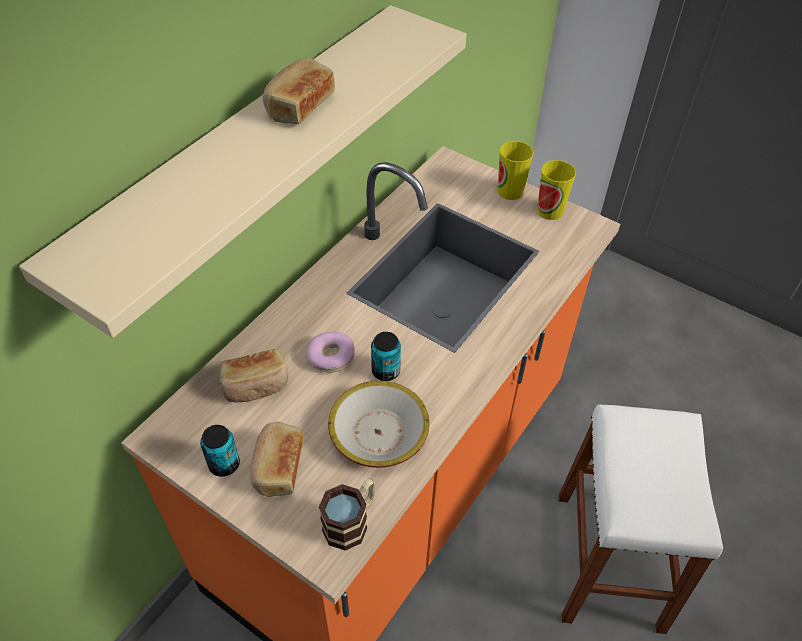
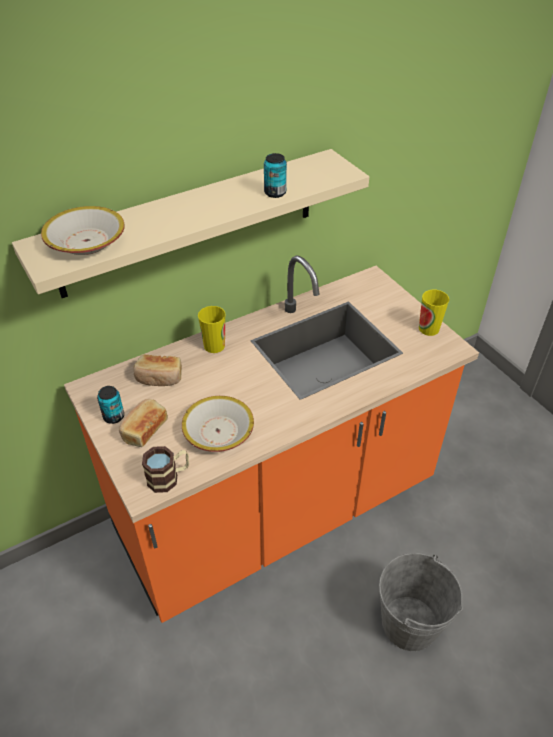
camera: 25 degrees right, 5 degrees down
(144, 231) = (87, 242): none -> bowl
(298, 105) = (225, 195): bread -> none
(331, 357) = (216, 376): donut -> none
(385, 371) = (246, 396): can -> can (275, 193)
(510, 191) = (407, 308): cup -> cup (214, 345)
(609, 560) = (409, 623): white stool -> grey bucket

